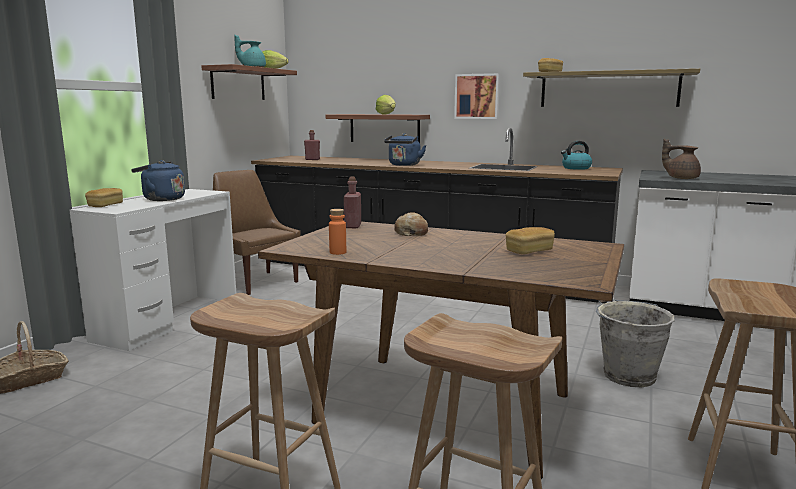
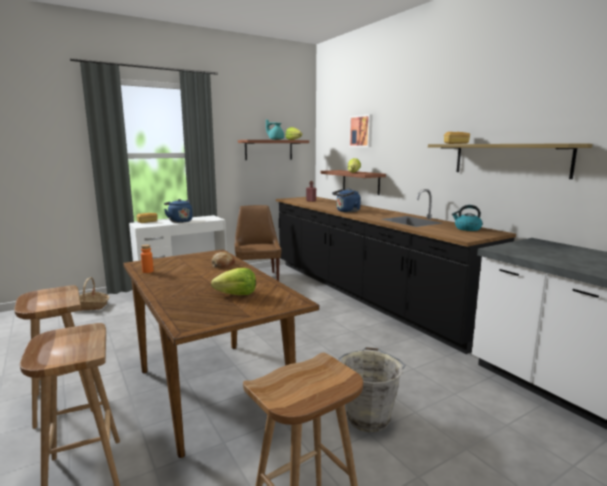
camera: 35 degrees right, 0 degrees up
(353, 226) = (211, 254): red bottle -> none
(477, 96) = (414, 161): picture -> picture (361, 131)
(529, 251) = (237, 295): bread -> lettuce
(681, 178) = (527, 253): brown teapot -> none

